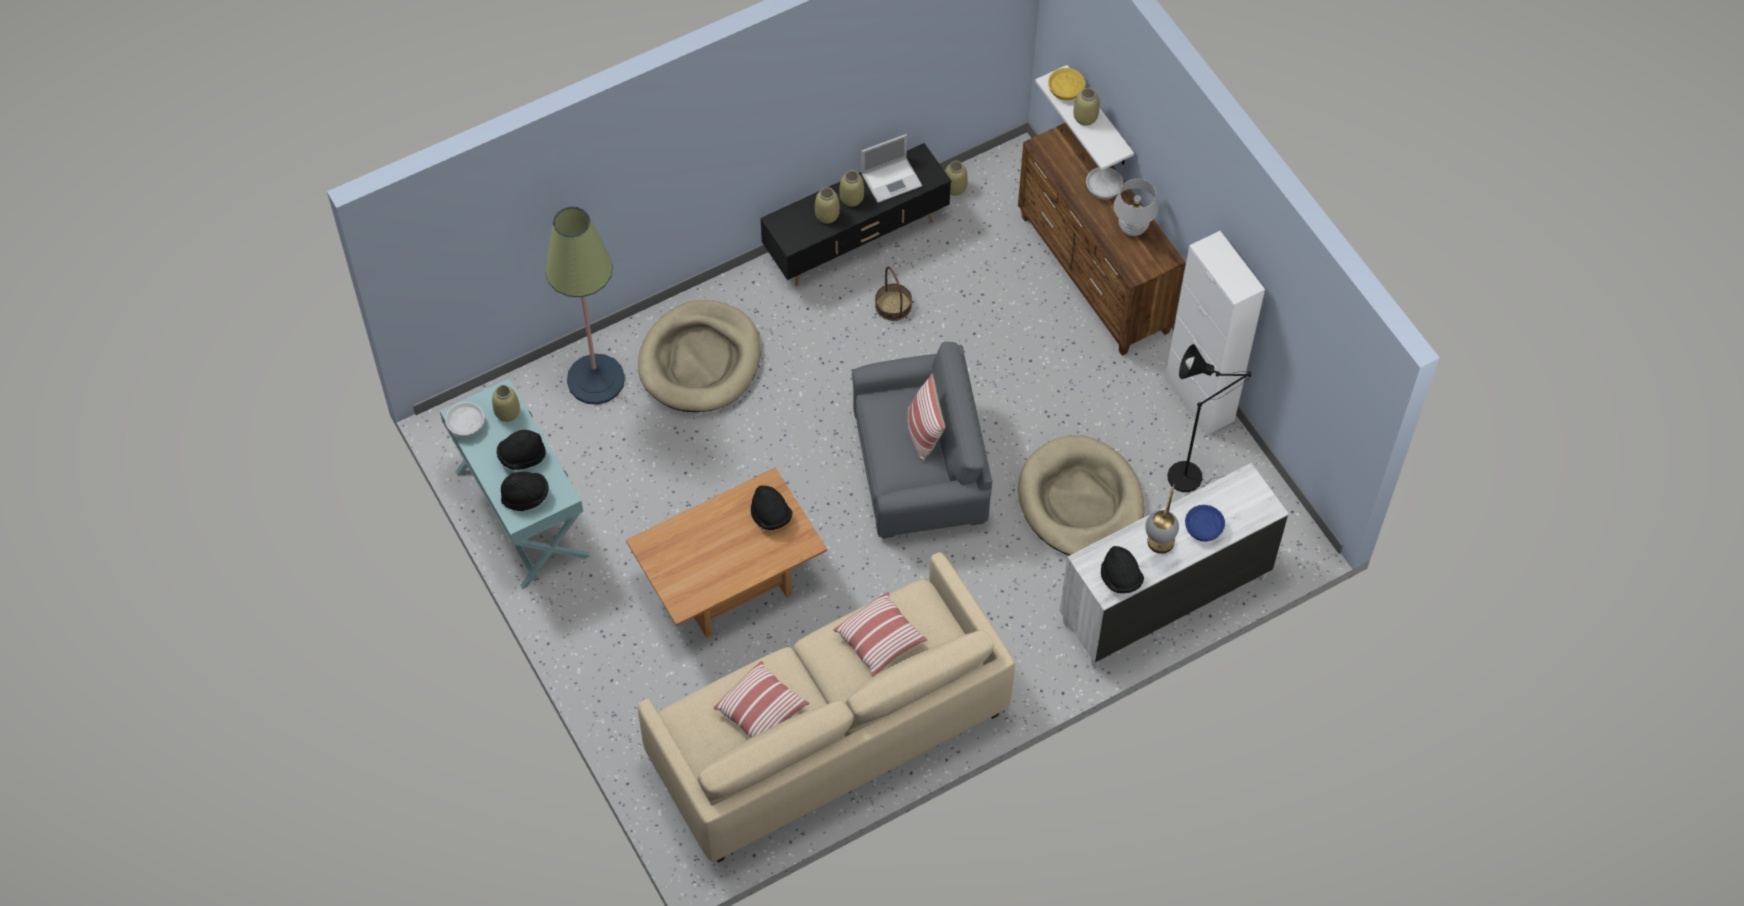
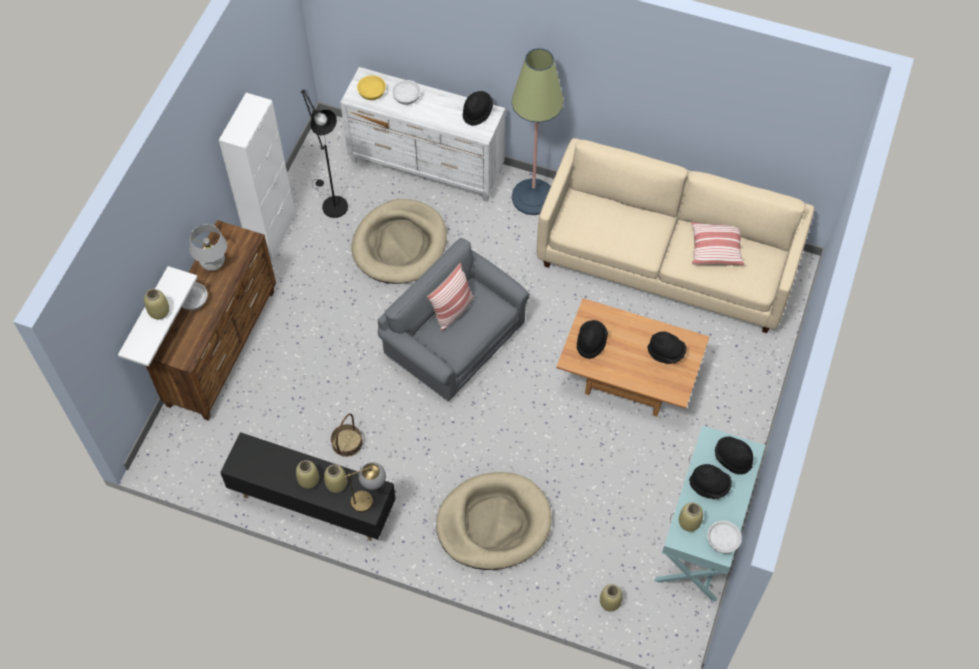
camera: 130 degrees left, 0 degrees up
(596, 379) = (568, 575): floor lamp -> floor lamp (533, 197)
(696, 570) = (666, 353): none -> black hat
(880, 640) = (614, 225): pillow -> none
(892, 179) = (270, 467): laptop -> none
(955, 188) = (216, 477): beige vase -> beige vase (610, 602)
(1065, 89) = (142, 340): yellow bowl -> yellow bowl (371, 92)
(1158, 550) = (442, 107): table lamp -> table lamp (369, 499)
(1203, 528) = (407, 96): blue bowl -> white bowl

